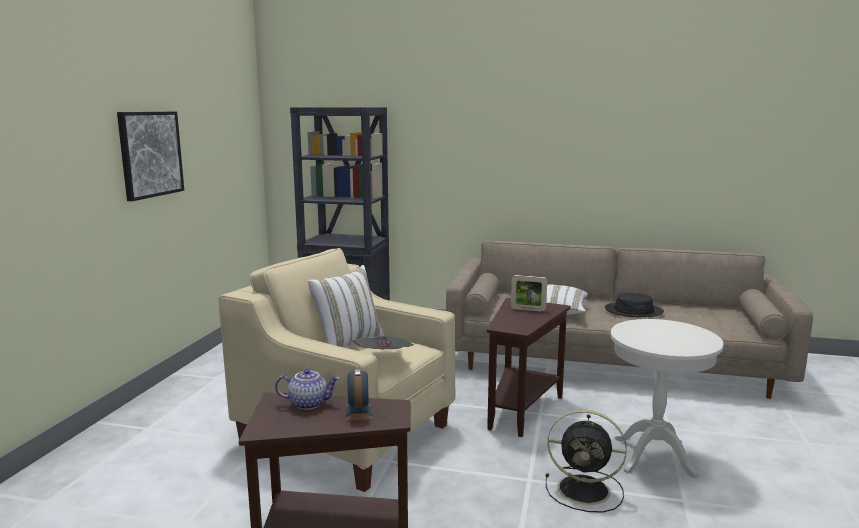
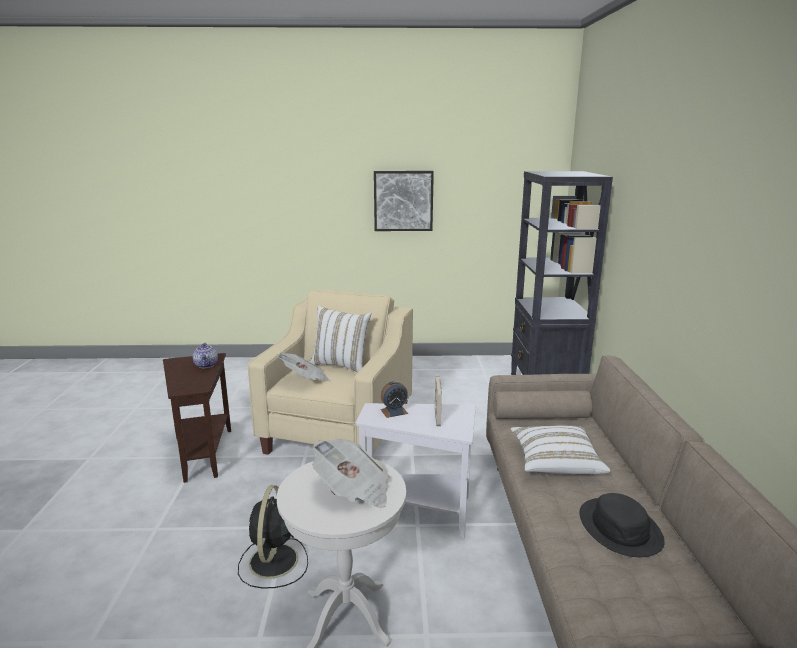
camera: 75 degrees right, 5 degrees up
(358, 412) = (191, 379): alarm clock -> alarm clock (394, 411)
(521, 409) = (421, 511): brown side table -> white side table
(667, 332) = (353, 491): none -> newspaper

